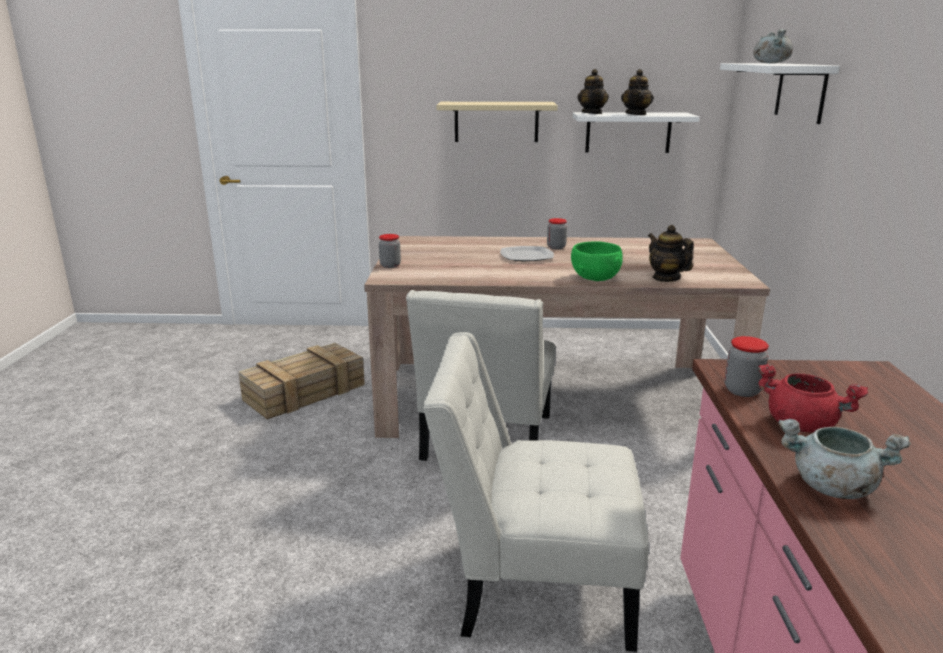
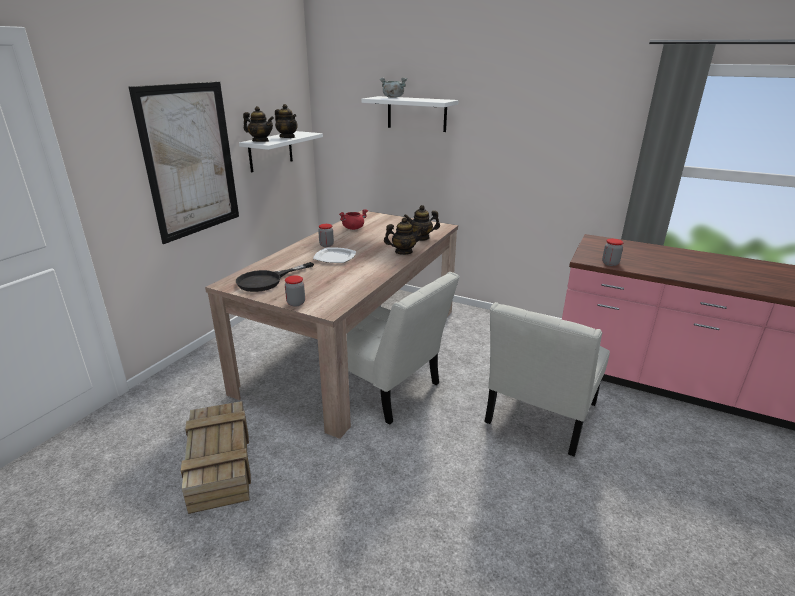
camera: 65 degrees left, 5 degrees up
(429, 247) = (267, 280): none -> black frying pan
(496, 122) = (191, 161): beige shelf -> picture
(595, 278) = (403, 252): green bowl -> teapot
(801, 425) = (644, 264): red cooking pot -> red cooking pot (353, 228)
(831, 487) = (696, 275): grey cooking pot -> none

